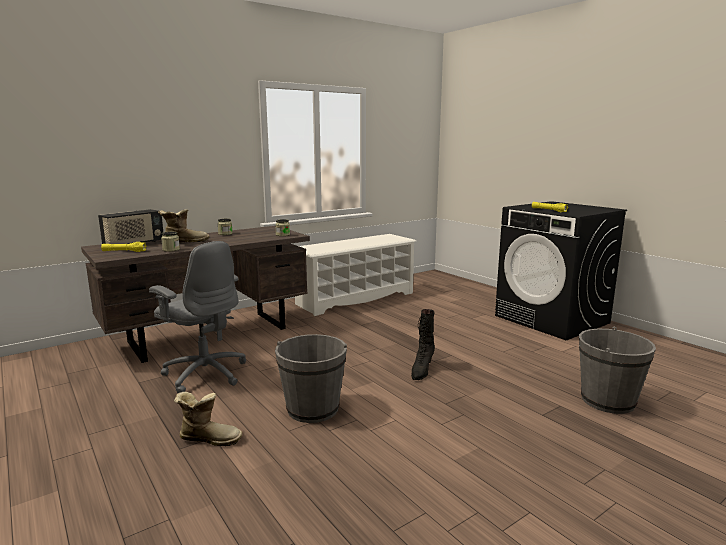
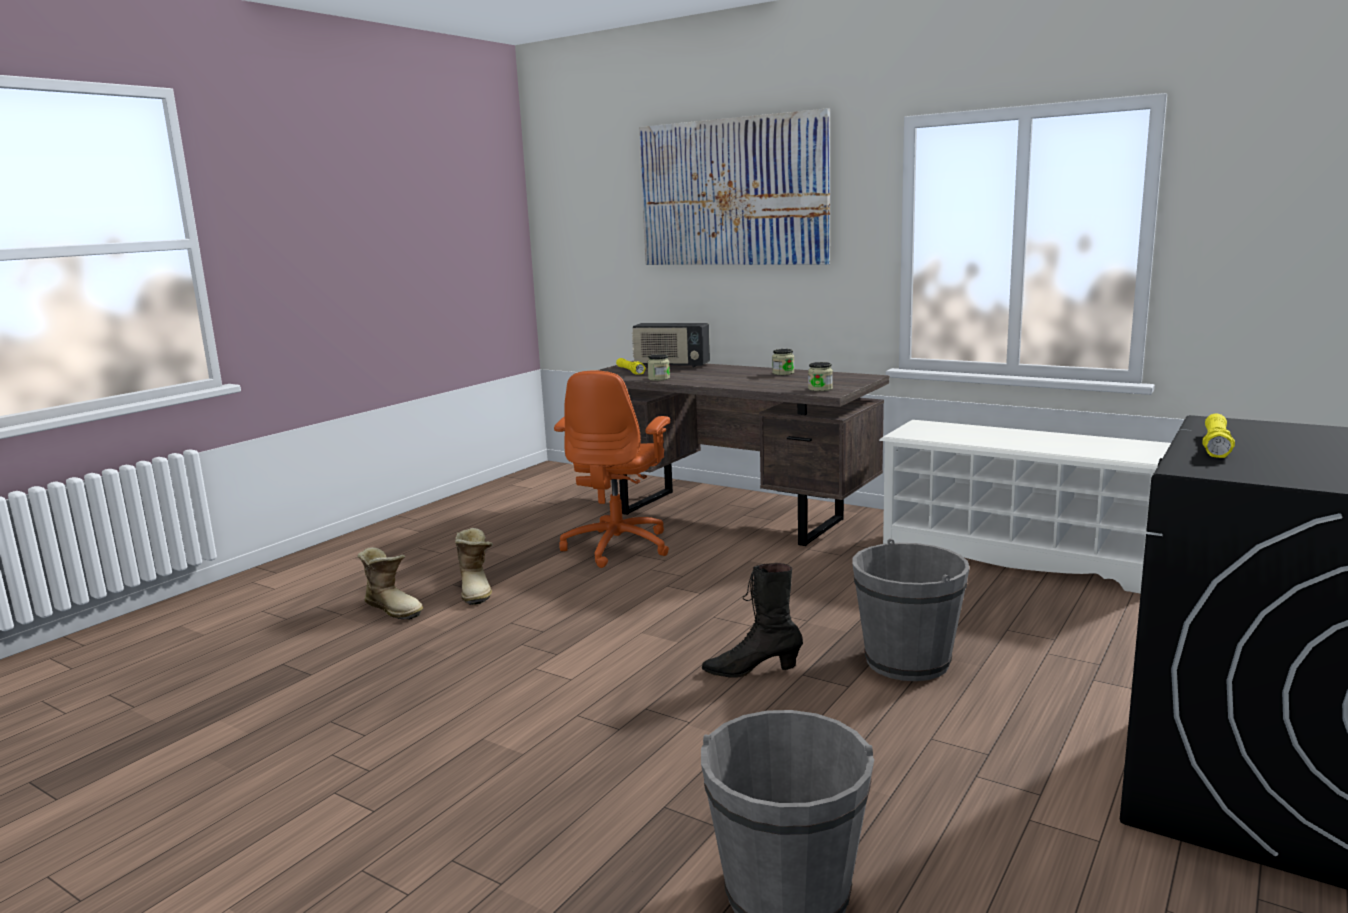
camera: 70 degrees right, 0 degrees up
(143, 115) = (732, 192): none -> picture
(184, 242) = (706, 373): boot -> boot (394, 608)
(205, 373) = (619, 546): grey office chair -> orange office chair
(313, 409) = (568, 622): grey bucket -> grey bucket (907, 661)

